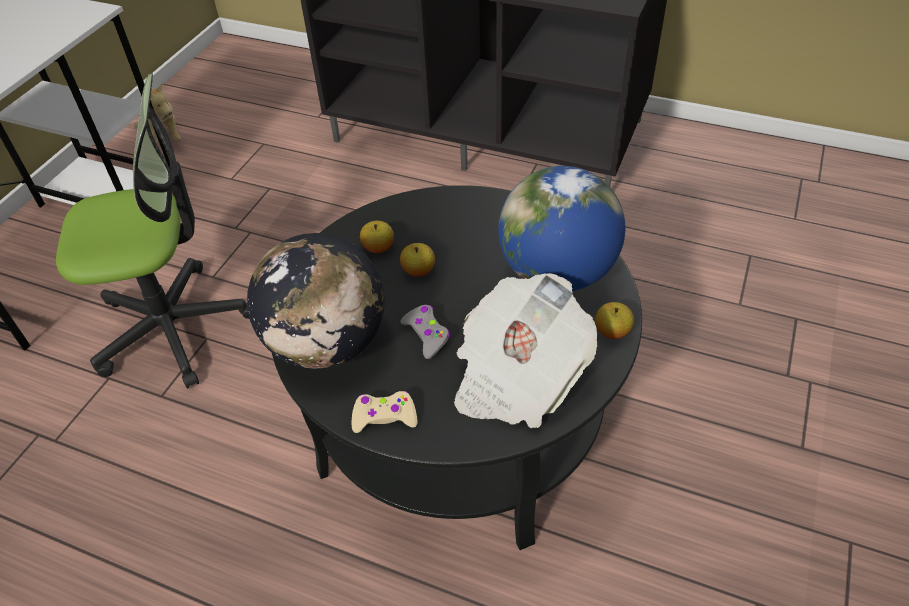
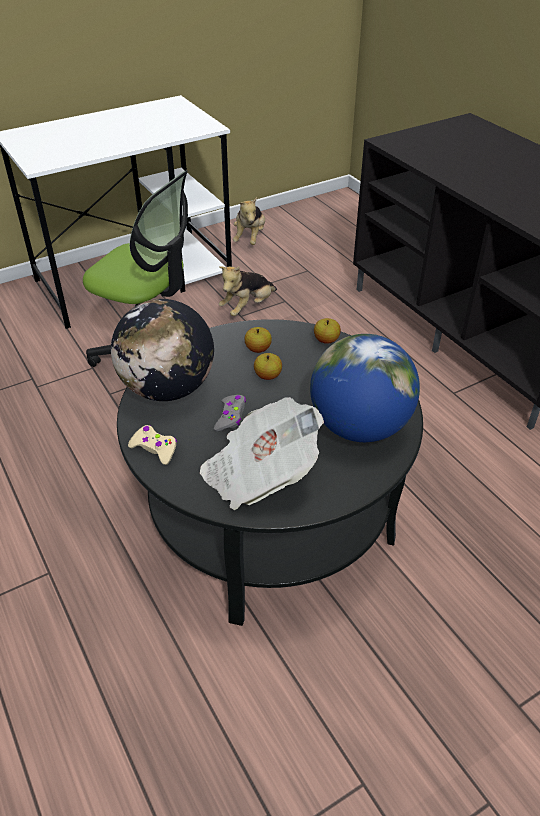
camera: 35 degrees right, 5 degrees down
(234, 214) = (248, 307): none -> plush toy
(612, 331) = (356, 485): apple -> apple (326, 340)

